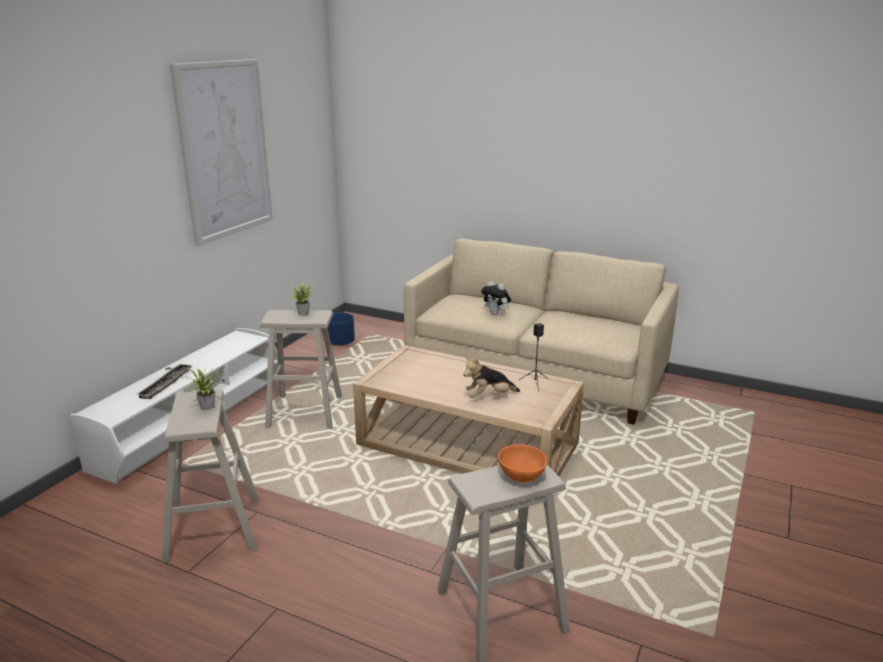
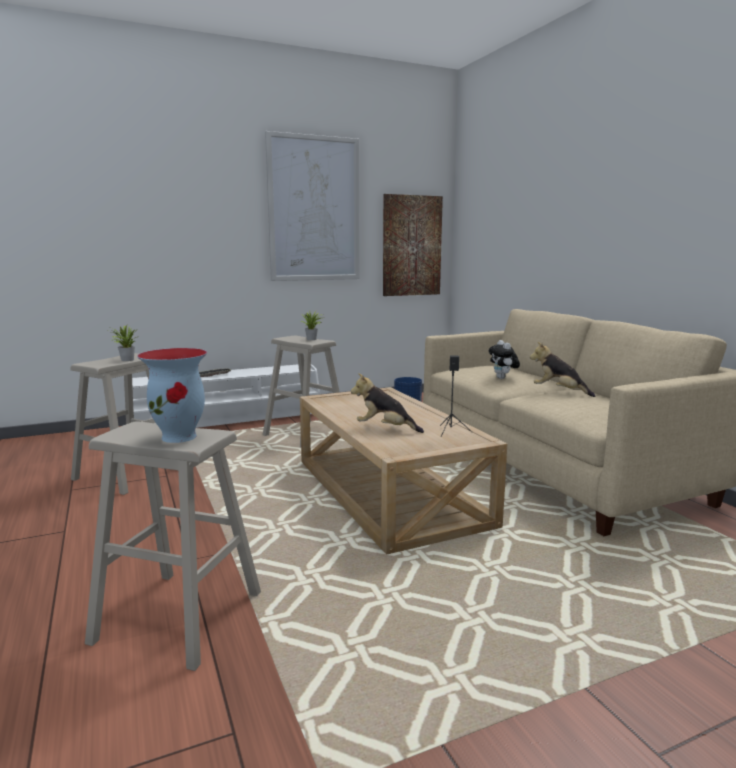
camera: 40 degrees right, 10 degrees down
(307, 170) = (411, 246): none -> picture
(522, 476) = (180, 437): orange bowl -> vase
(553, 319) = (559, 392): none -> plush toy

